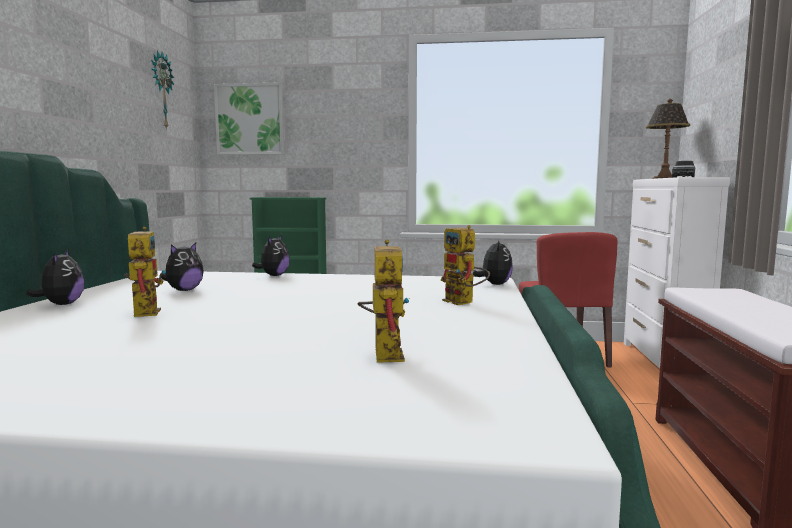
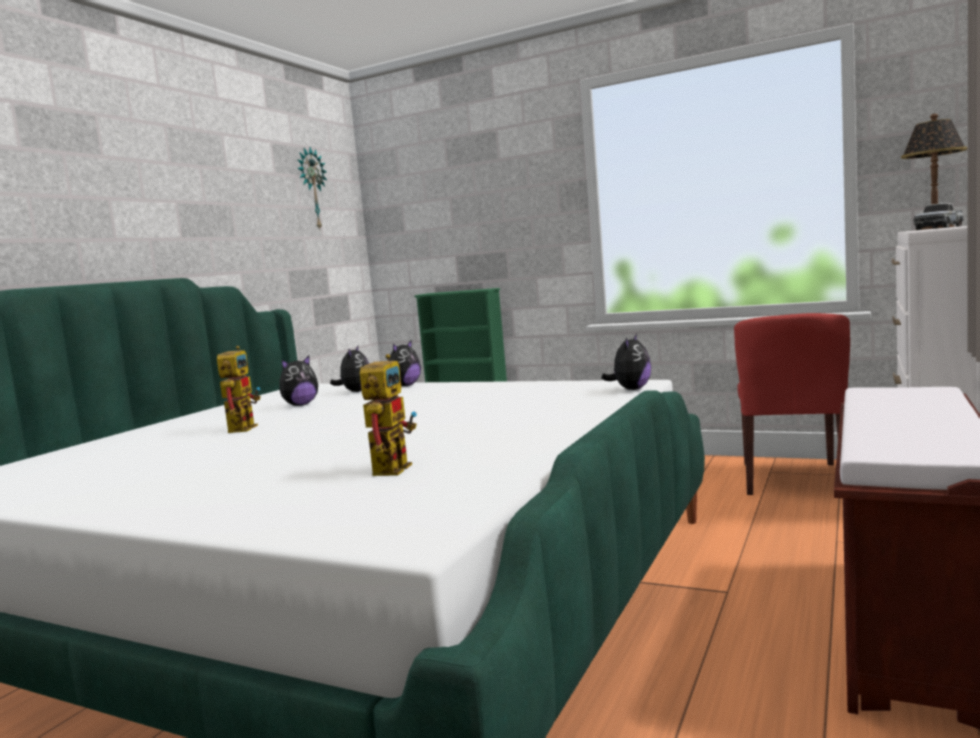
camera: 20 degrees right, 0 degrees up
(61, 304) = (185, 422): plush toy -> plush toy (355, 392)
(250, 119) = (413, 205): picture -> none
(464, 302) = (556, 413): toy robot -> none

